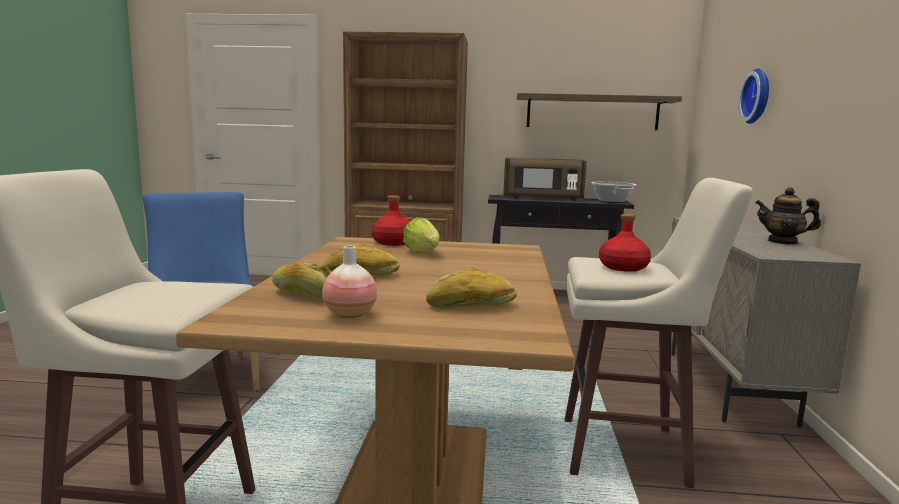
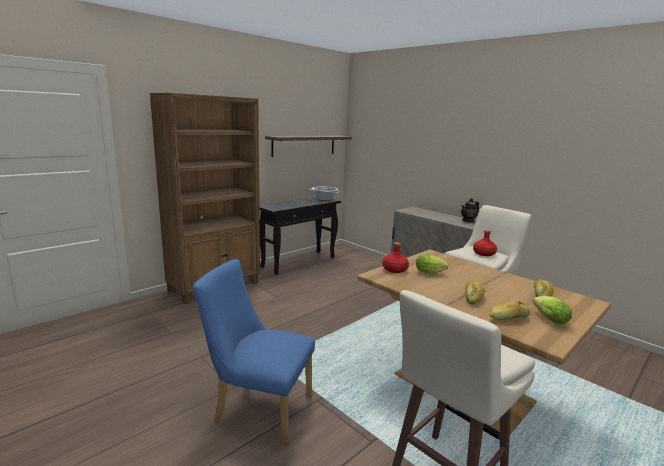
camera: 50 degrees left, 5 degrees up
(350, 314) = (548, 318): vase -> lettuce
(542, 198) = (292, 204): brown microwave -> none
(758, 96) = (420, 147): wall clock -> none

